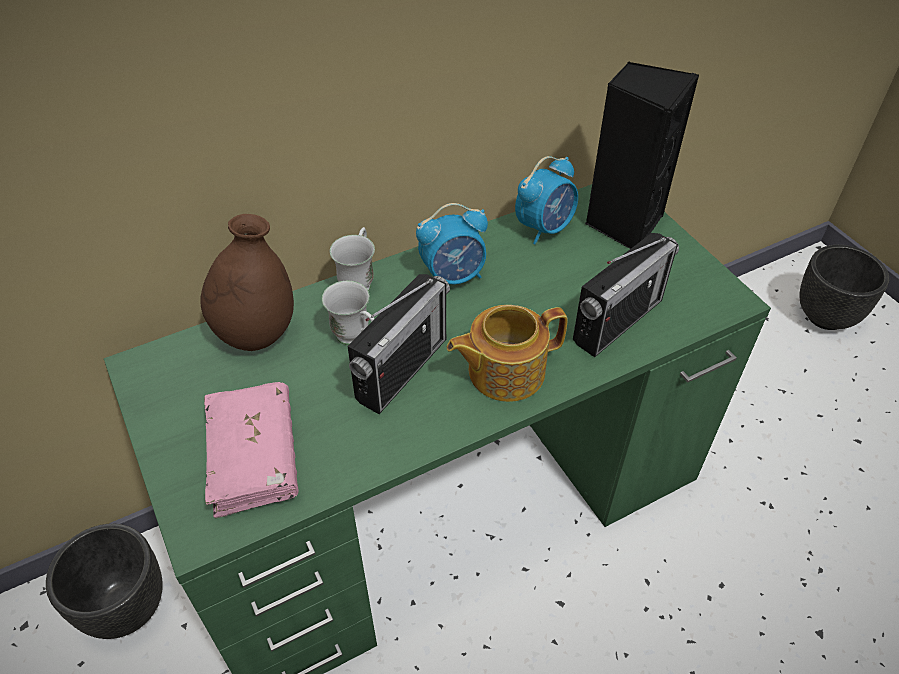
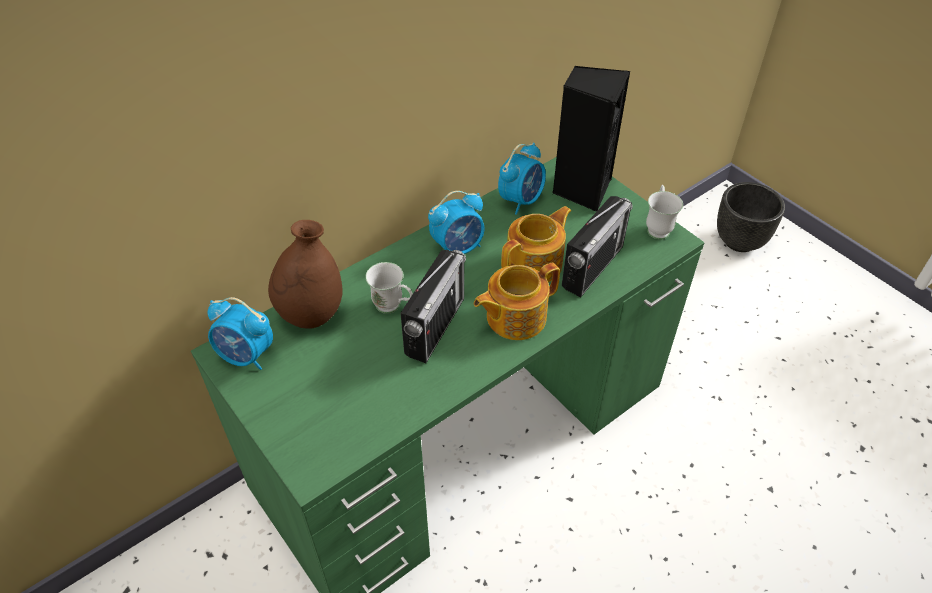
camera: 10 degrees left, 0 degrees up
(126, 608) = (212, 562): black planter -> none
(166, 374) = (246, 356): none -> alarm clock
(254, 457) = (336, 409): pink book -> none
(359, 281) = (383, 261): white mug -> white mug (657, 227)
(545, 307) = (535, 264): none -> teapot

